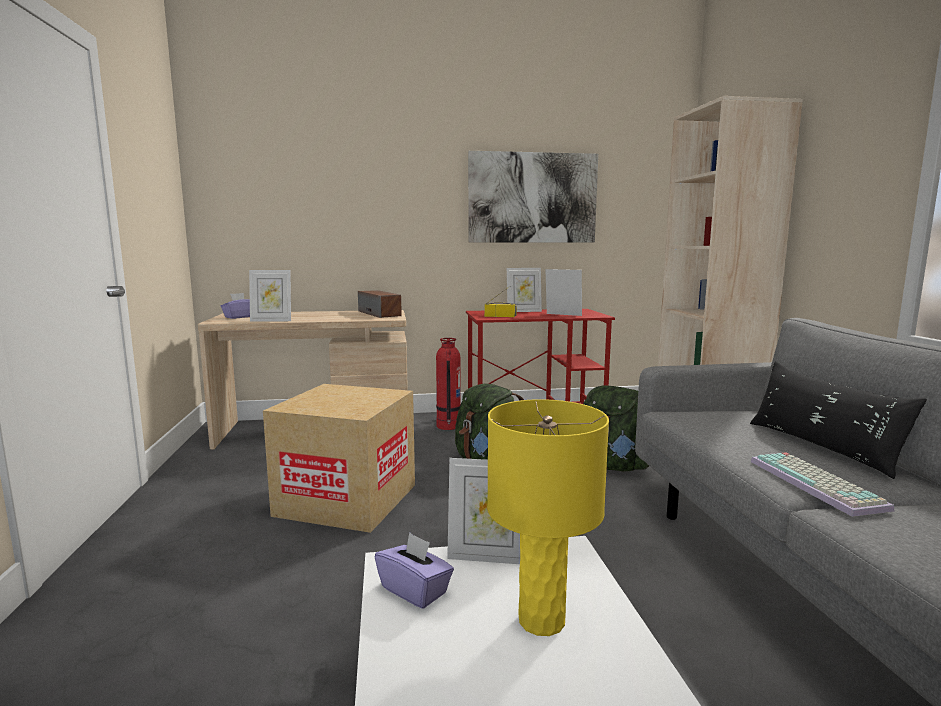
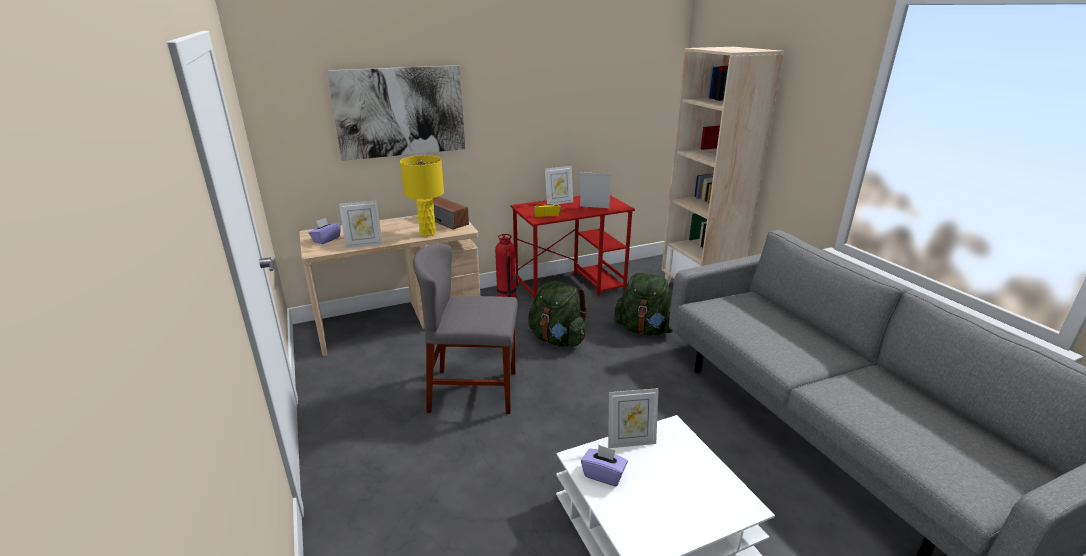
camera: 15 degrees left, 15 degrees up
(347, 500) = (473, 391): cardboard box -> grey chair
(532, 198) = (562, 103): picture -> picture (400, 112)
(541, 621) = (681, 481): yellow table lamp -> yellow table lamp (427, 233)
(818, 484) = (802, 366): keyboard -> none
(821, 447) = (795, 329): black pillow -> none

